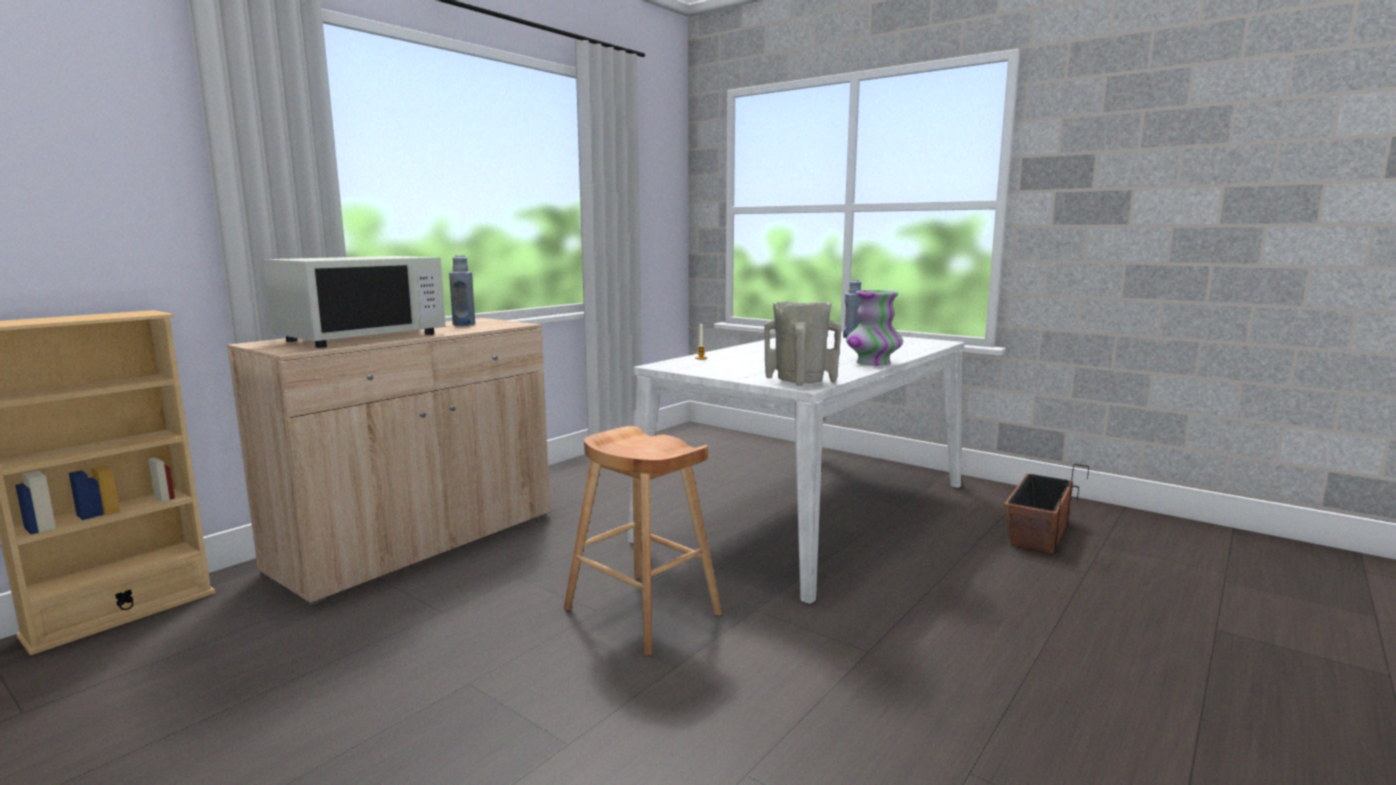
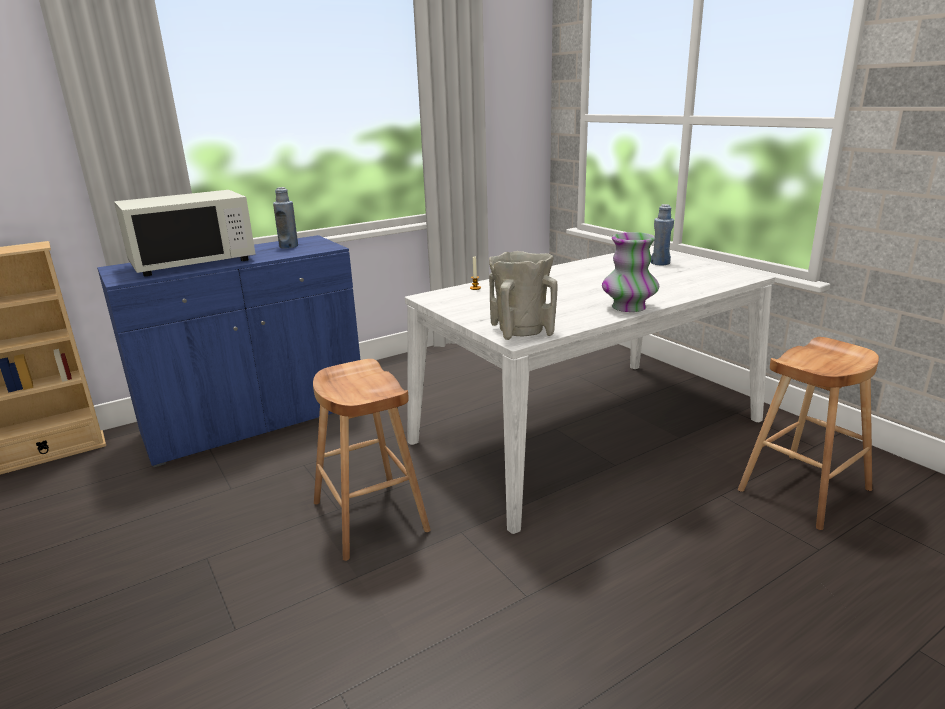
camera: 20 degrees right, 10 degrees up
(418, 542) = (256, 420): beige cabinet -> blue cabinet
(1038, 532) = (804, 490): planter -> brown stool

